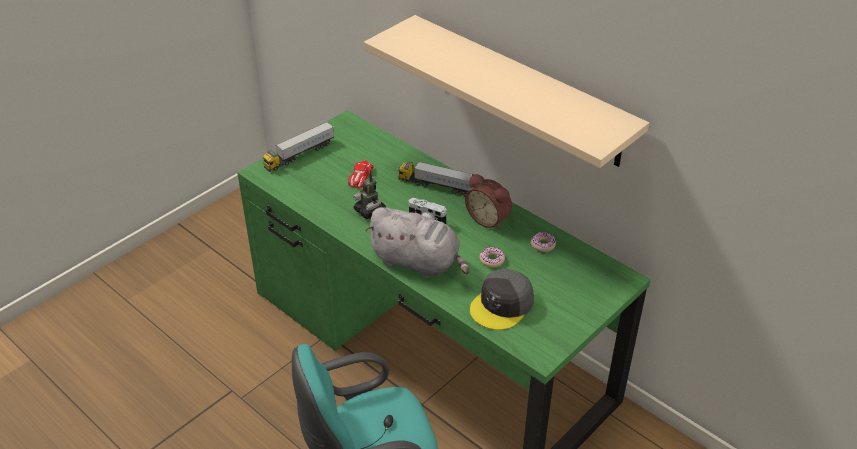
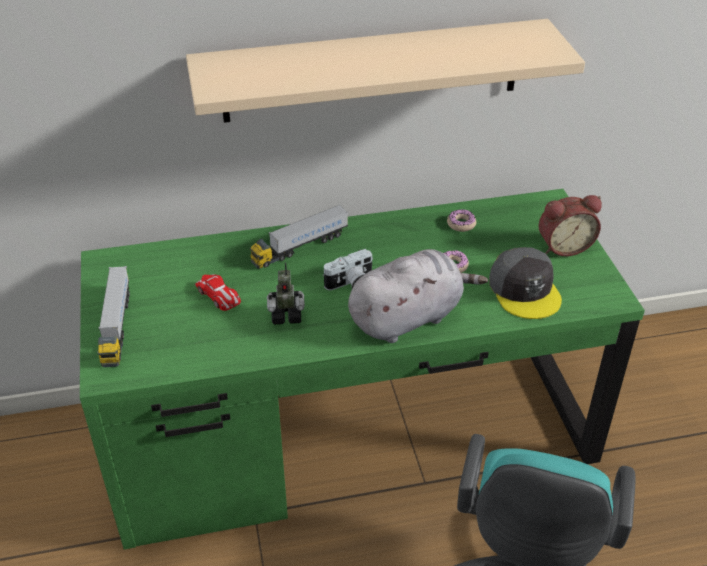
camera: 55 degrees left, 0 degrees up
(489, 218) = (389, 238): alarm clock -> alarm clock (563, 246)

